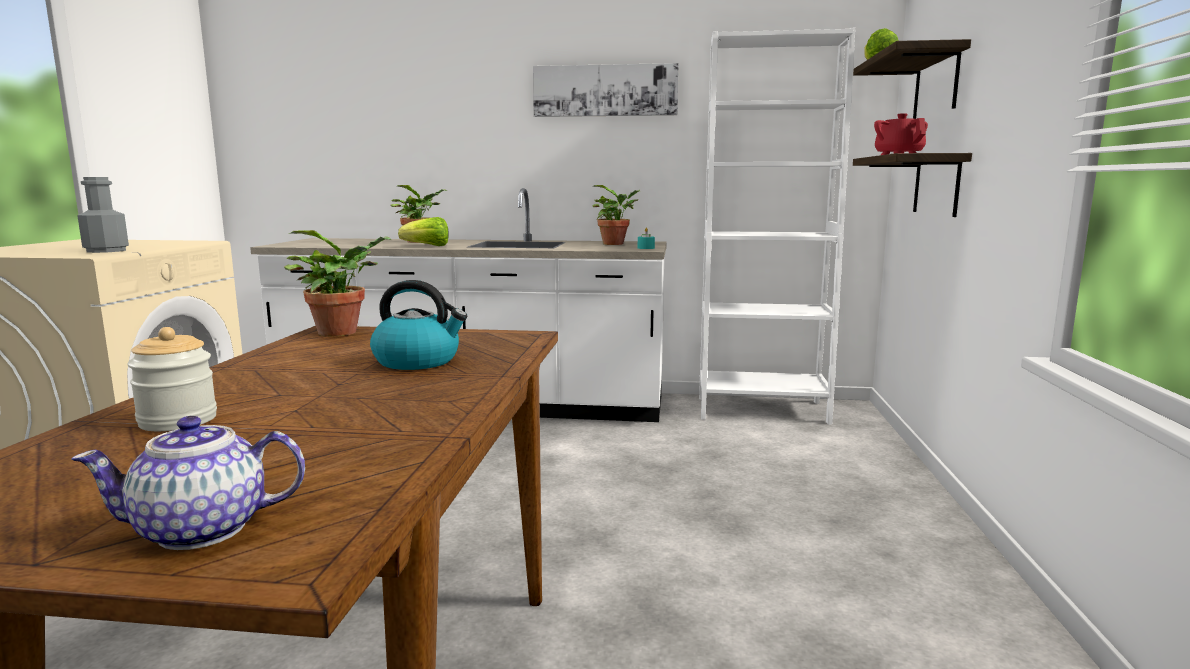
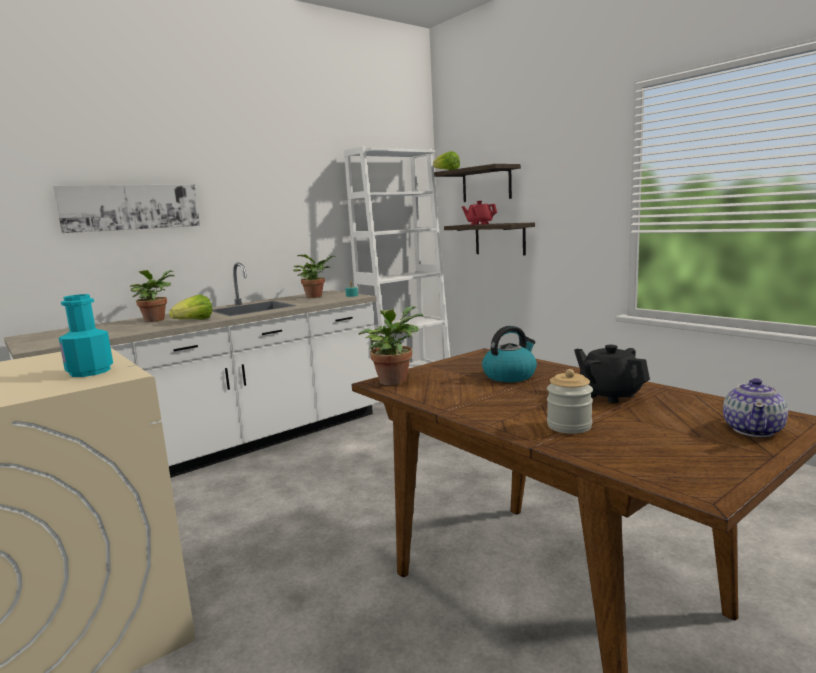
camera: 45 degrees left, 0 degrees up
(106, 251) = (90, 372): grey bottle -> turquoise bottle
(362, 415) = (609, 395): none -> black teapot
(605, 91) = (276, 183): picture -> picture (131, 207)

